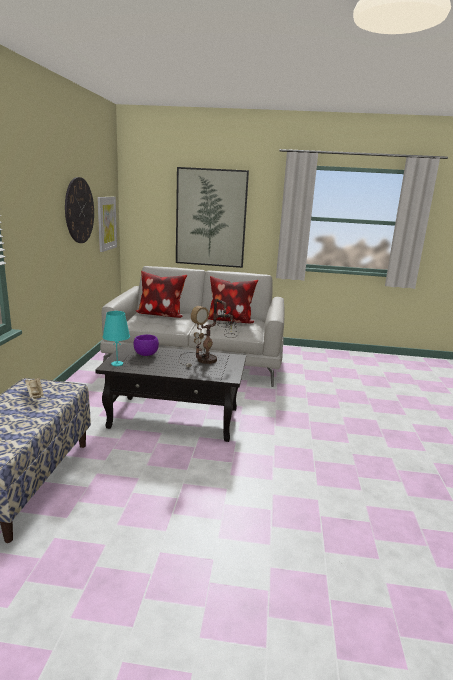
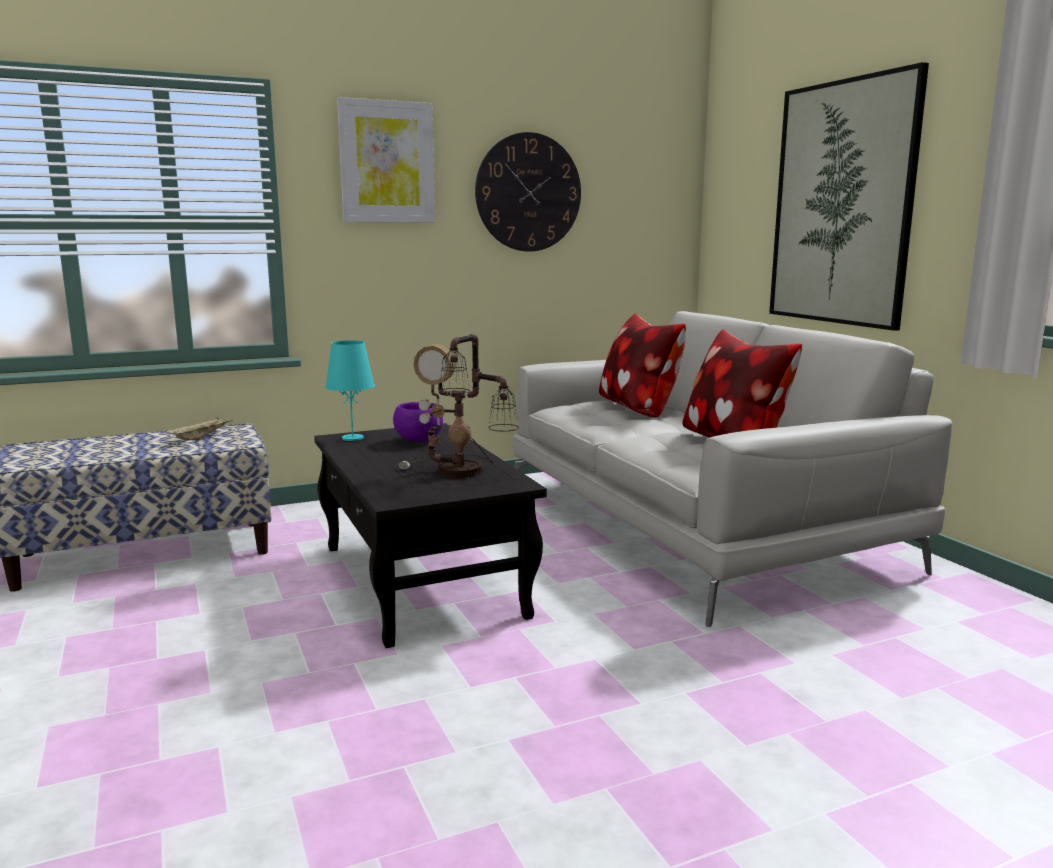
camera: 60 degrees right, 5 degrees down
(106, 223) = (637, 225): picture -> picture (387, 162)

